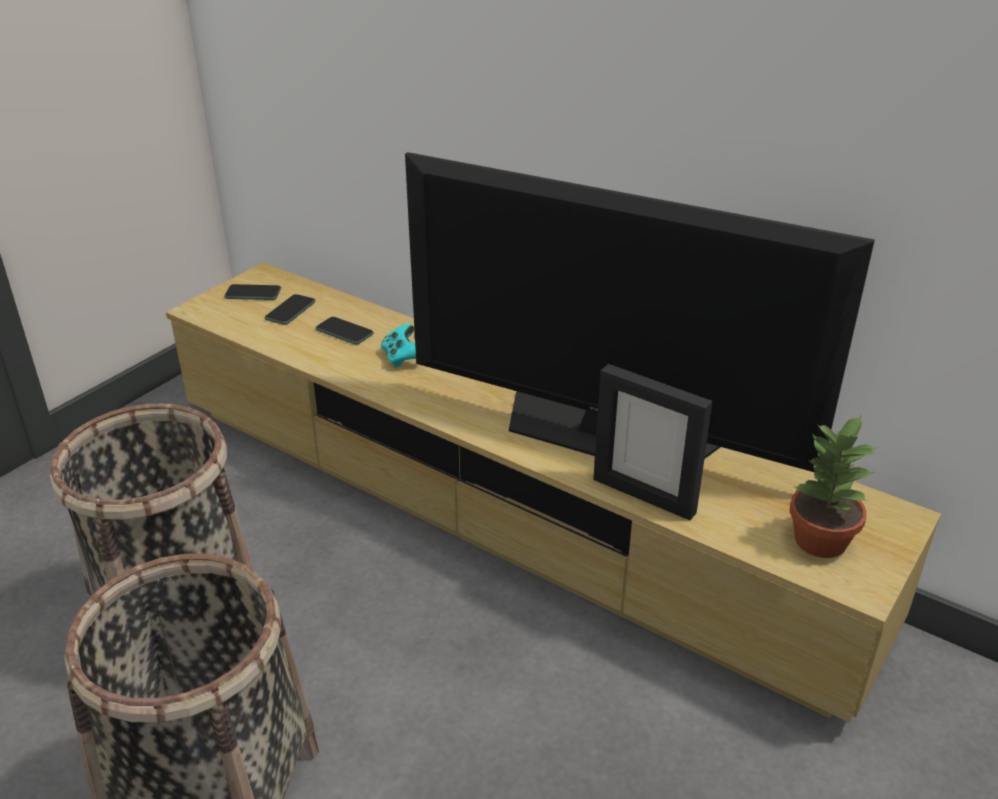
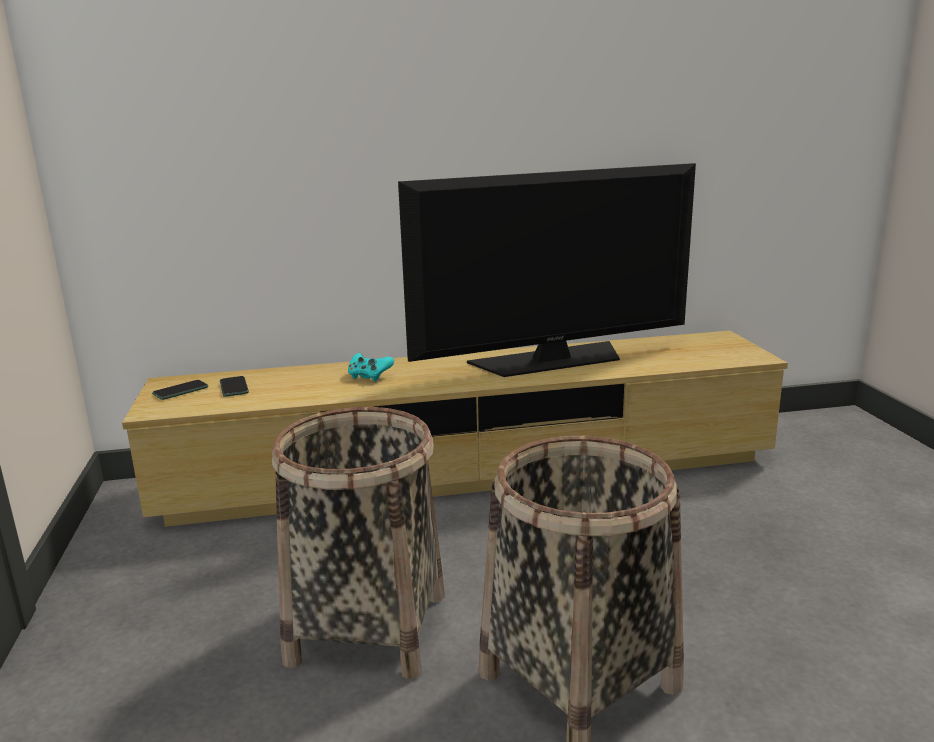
camera: 45 degrees left, 15 degrees down
(344, 332) = (301, 382): phone -> none
(645, 494) = (619, 369): picture frame -> none
(819, 541) = (714, 353): potted plant -> none

